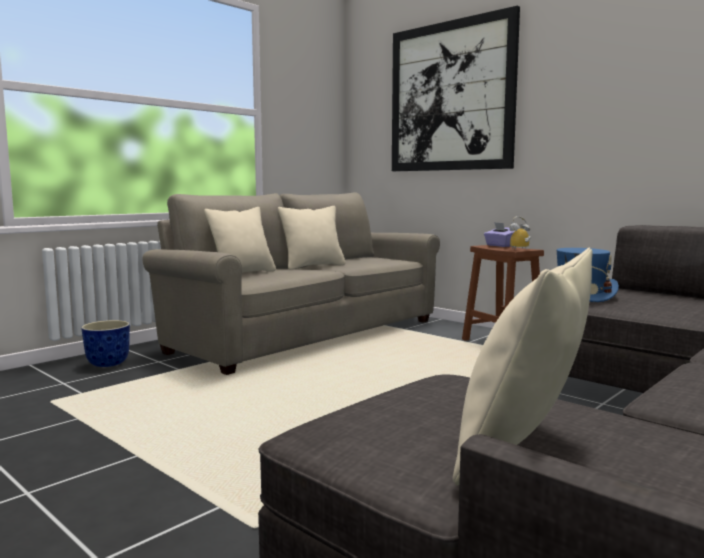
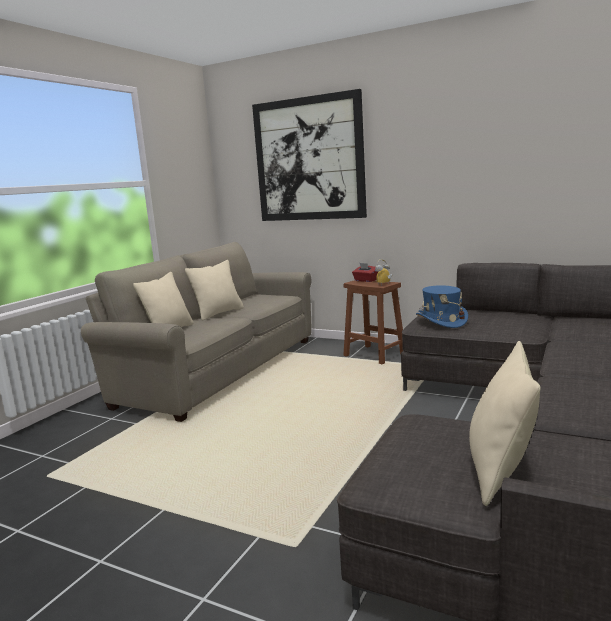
camera: 15 degrees left, 5 degrees up
(108, 363) = (67, 428): planter -> none
(500, 245) = (365, 280): purple tissue box -> red tissue box

